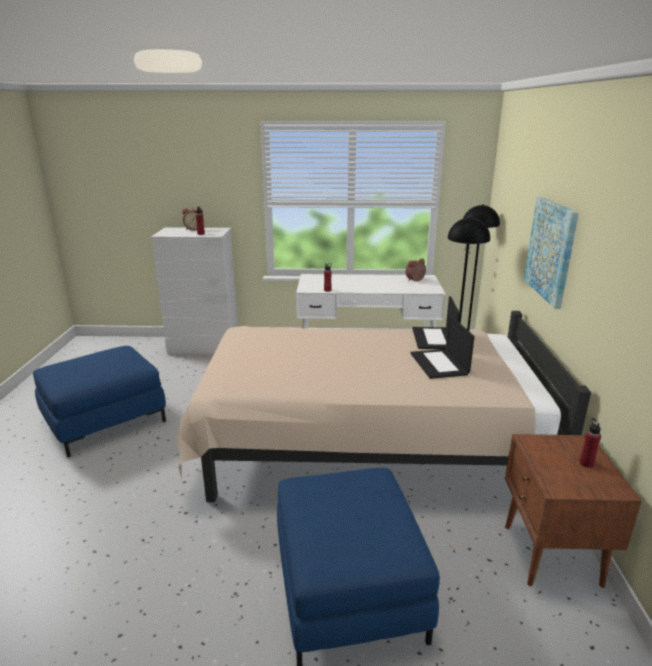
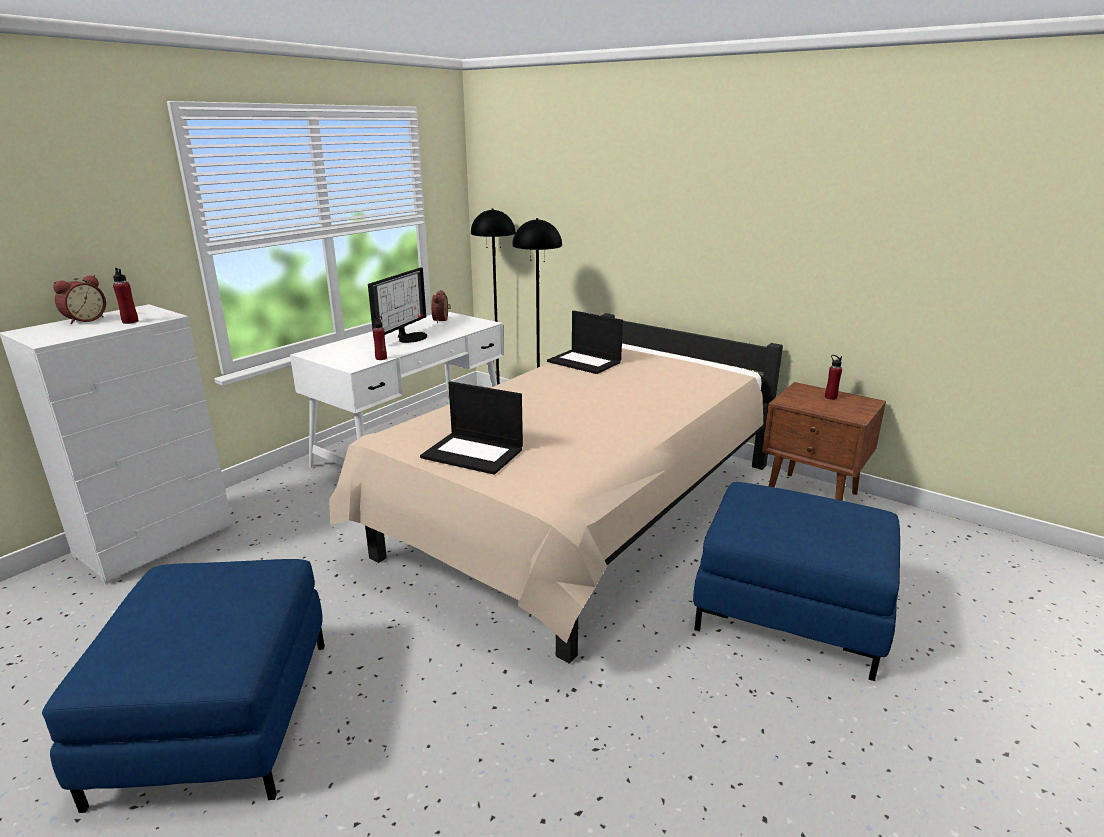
camera: 55 degrees left, 0 degrees up
(371, 284) = (410, 337): none -> monitor
(440, 364) = (643, 377): laptop -> laptop (474, 453)
(551, 250) = (655, 235): picture -> none

